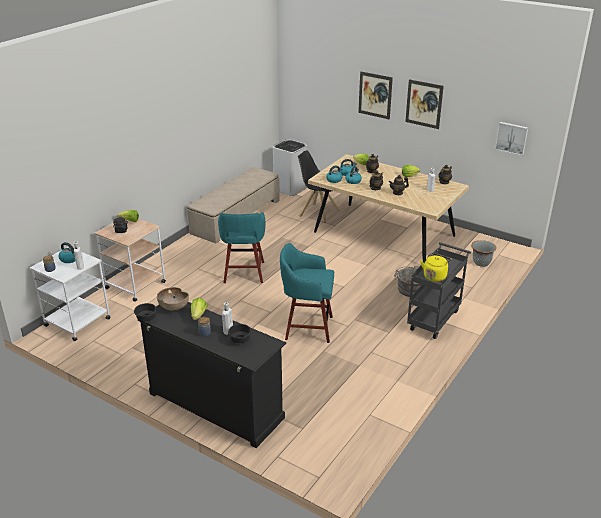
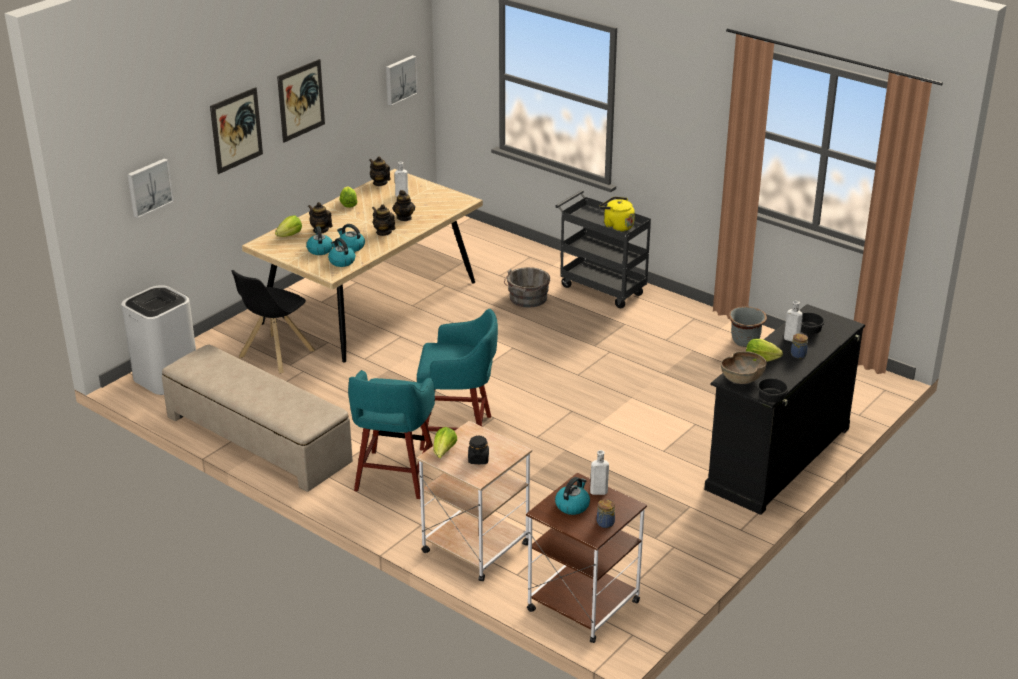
camera: 85 degrees left, 0 degrees up
(78, 321) = (582, 604): white cart -> brown cart
(307, 327) = (611, 383): turquoise stool -> turquoise stool (394, 476)
(317, 94) = (149, 187): none -> picture
(481, 263) = (471, 242): grey planter -> grey planter (745, 342)

